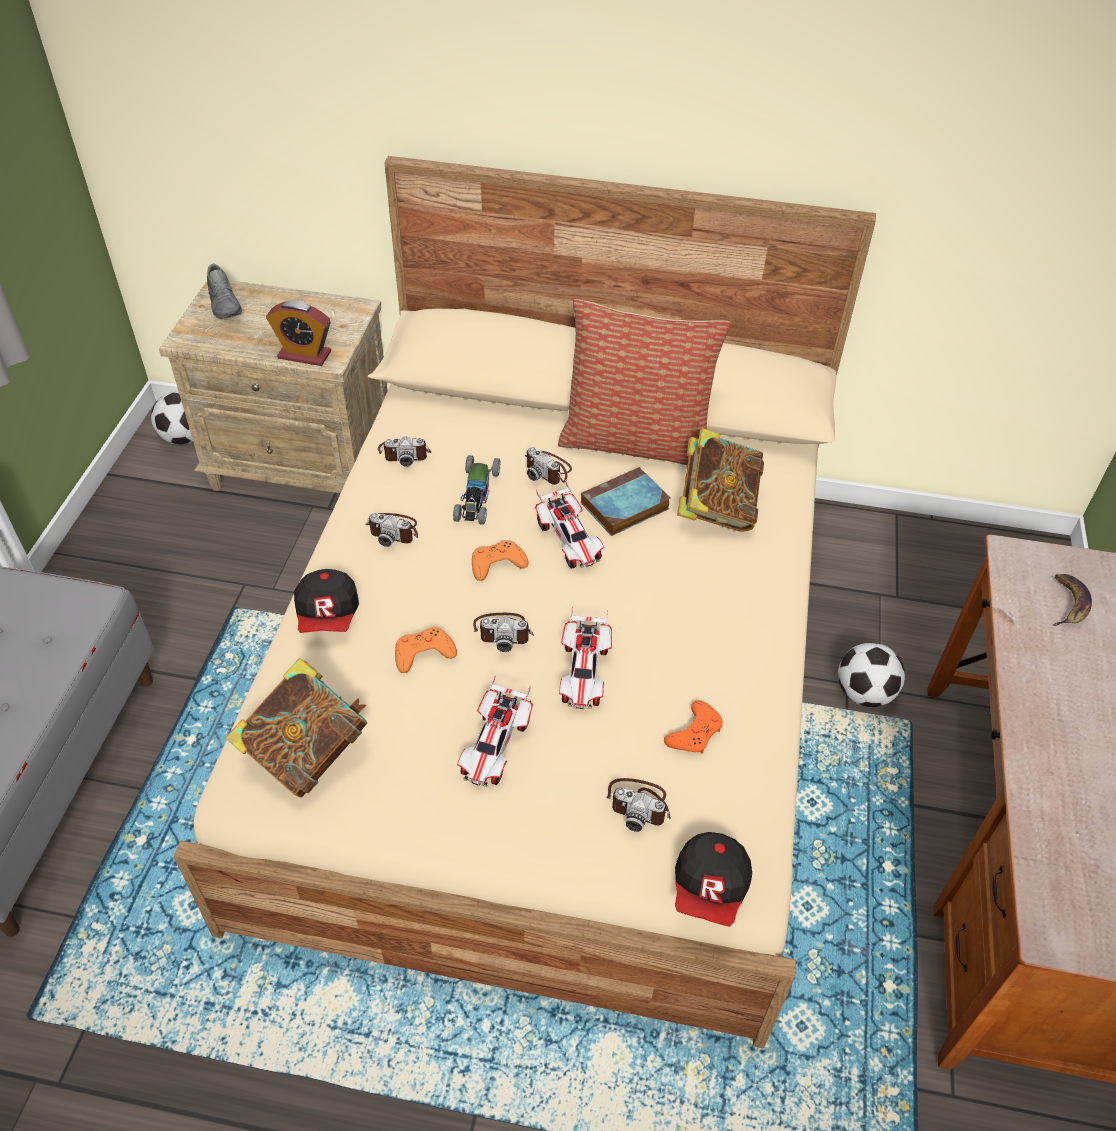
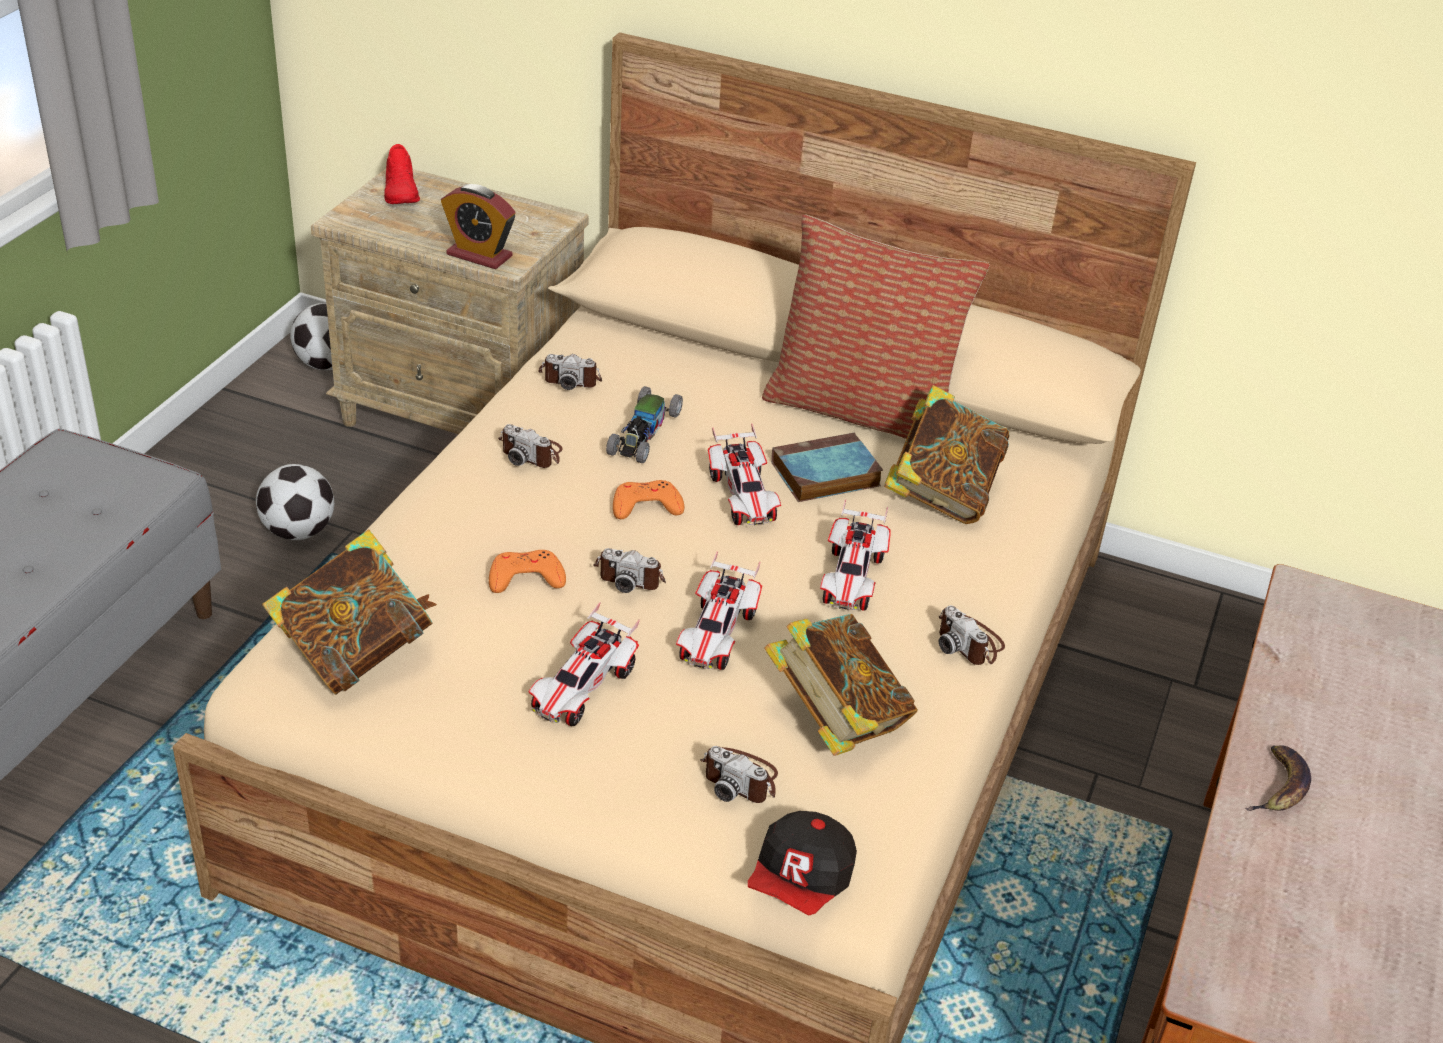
camera: 10 degrees right, 10 degrees down
(225, 304) = (402, 192): grey shoe -> red shoe
(328, 615) = (426, 524): cap -> none
(548, 470) = (741, 422): camera -> camera (969, 643)
(671, 600) = (852, 579): none -> toy car
(695, 733) = (836, 720): orange game controller -> book
(864, 693) = (1116, 788): football -> football (298, 531)
(1068, 604) = (1360, 653): banana -> banana (1280, 787)

